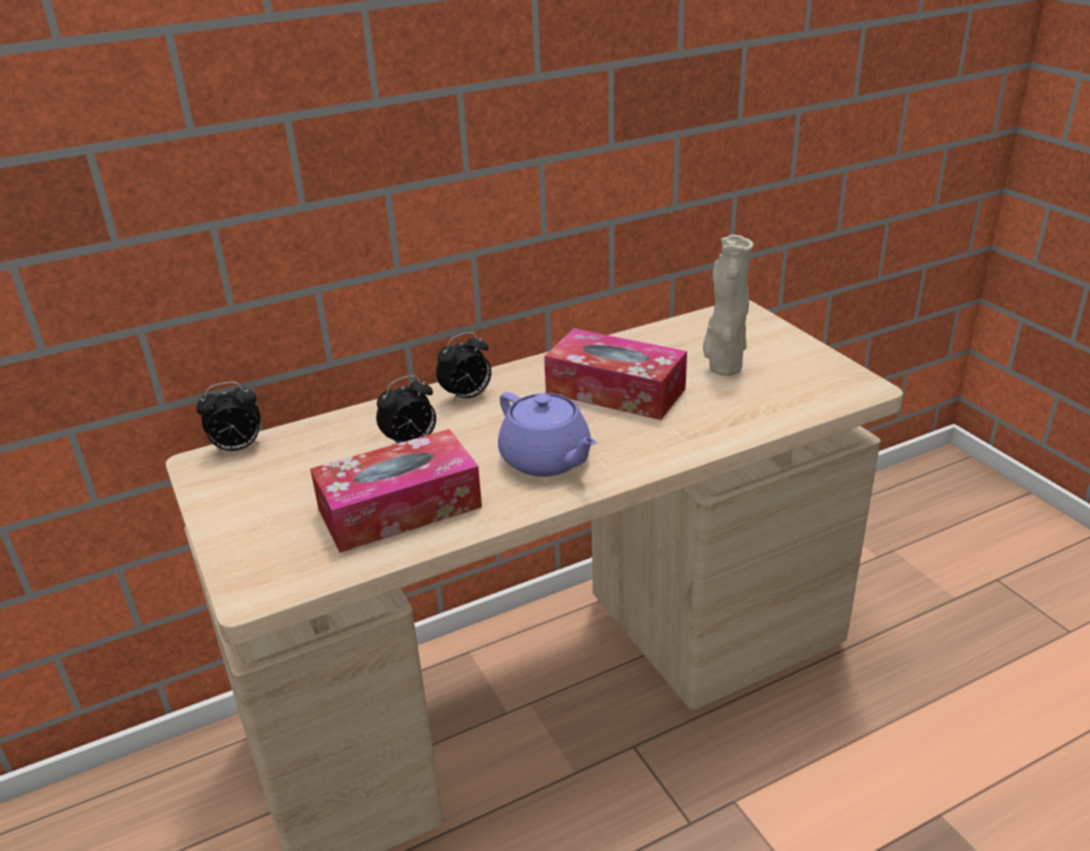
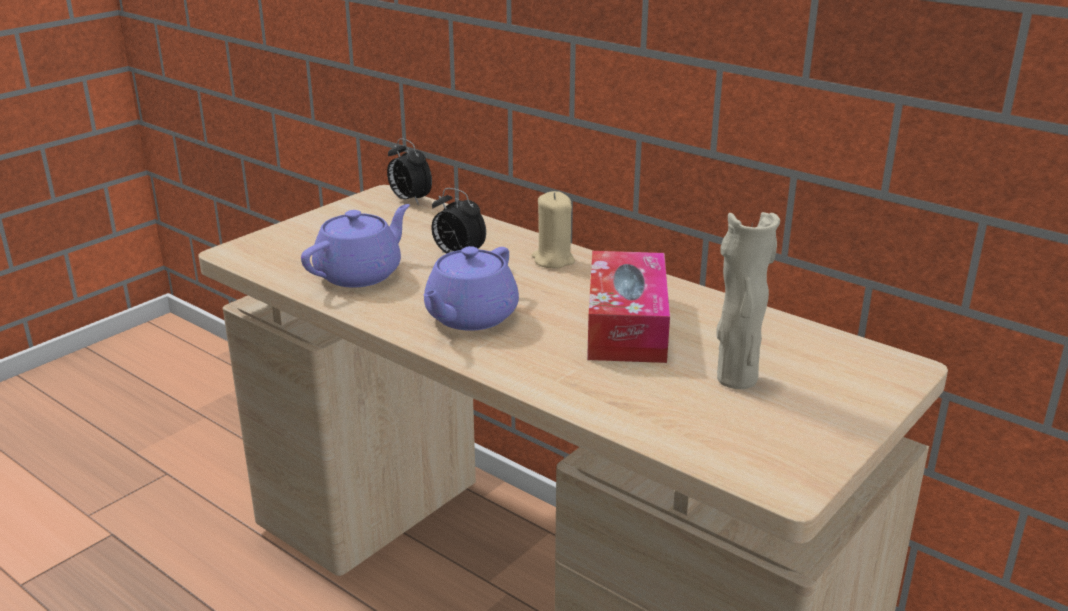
camera: 65 degrees right, 5 degrees down
(399, 508) = (360, 274): tissue box -> purple teapot
(467, 397) = (553, 260): alarm clock -> beige candle

